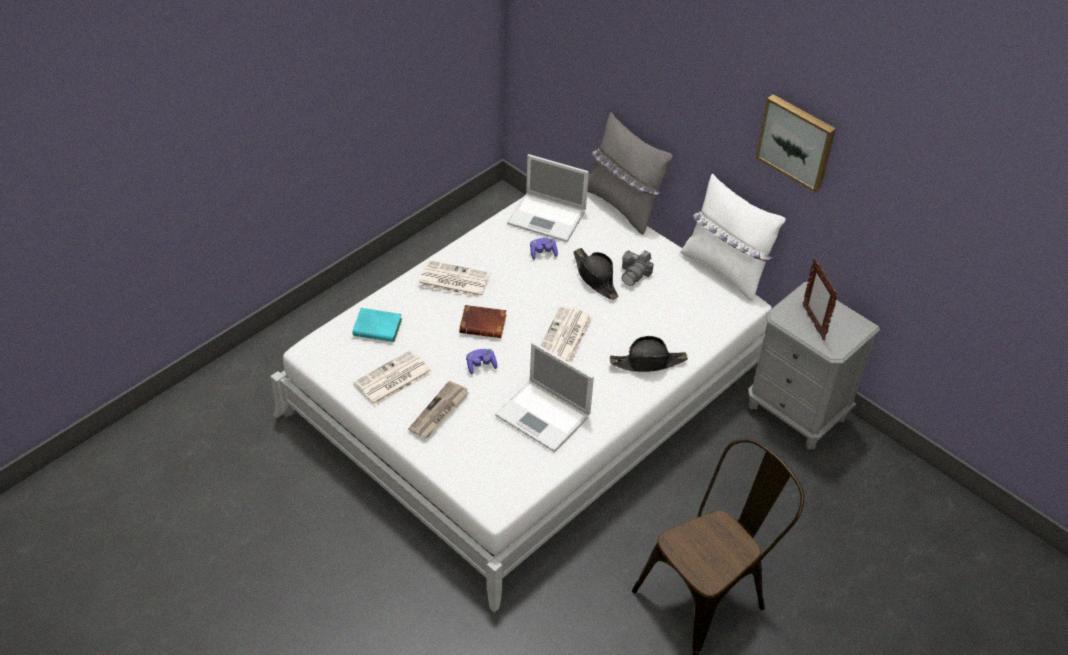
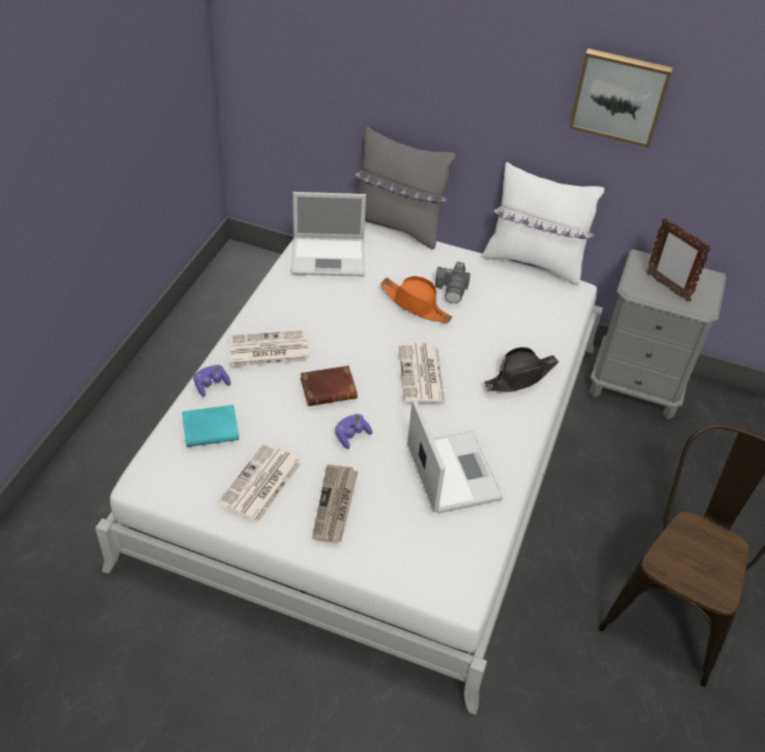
camera: 25 degrees left, 0 degrees up
(543, 253) = (346, 294): purple game controller -> purple game controller (211, 385)
(544, 416) = (452, 471): laptop -> laptop turned 120 degrees counterclockwise
(595, 278) = (415, 305): black hat -> orange hat

